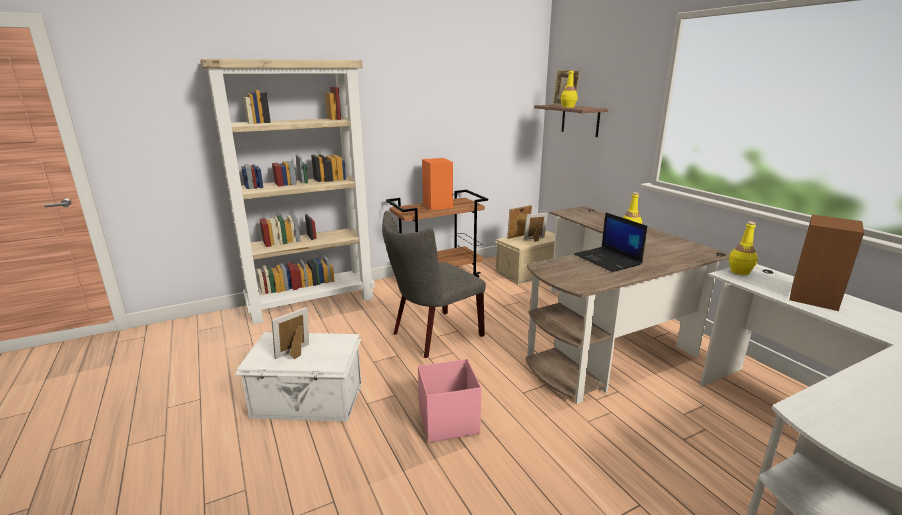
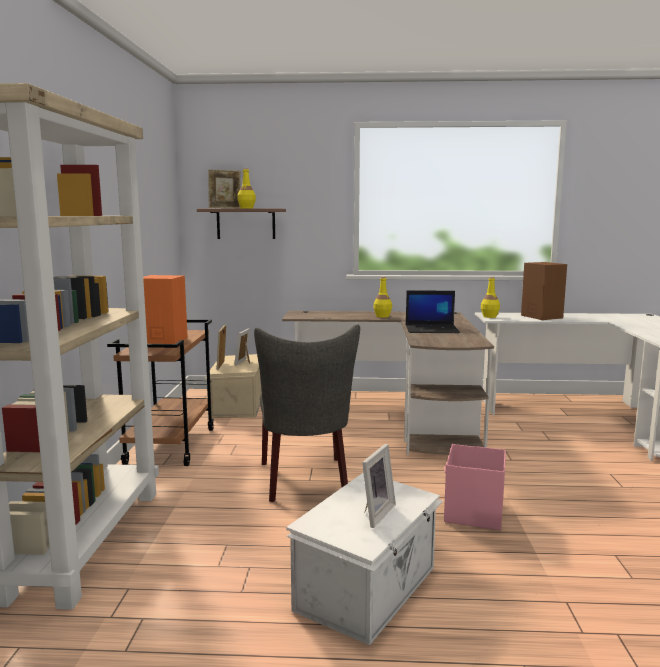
camera: 60 degrees left, 10 degrees down
(295, 353) = (374, 513): picture frame -> picture frame turned 135 degrees counterclockwise

